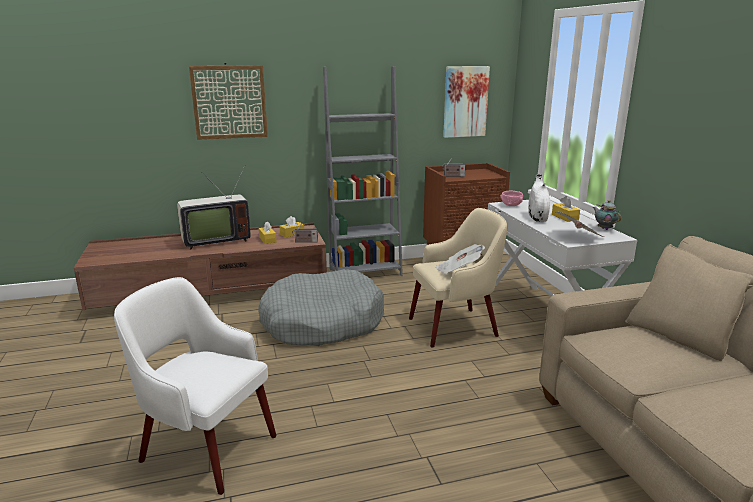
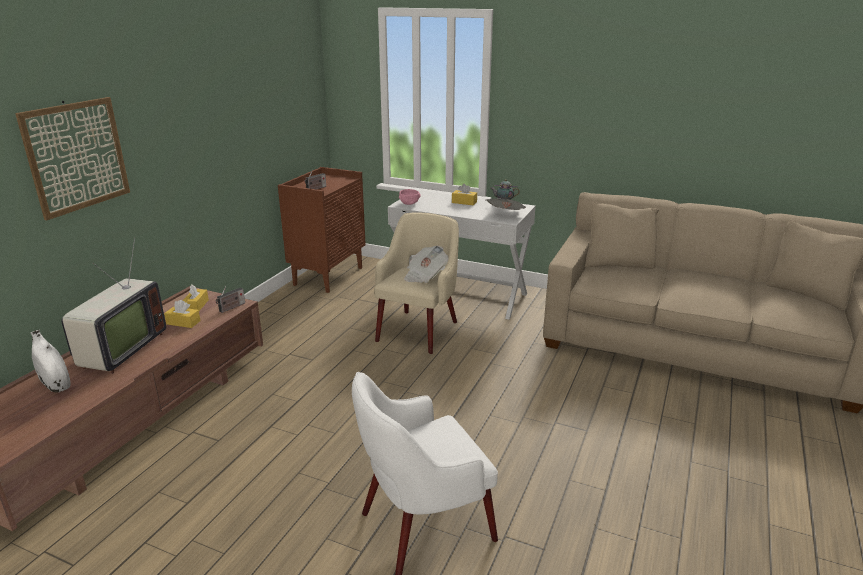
camera: 50 degrees left, 5 degrees up
(322, 322) = (313, 383): grey dog bed -> none
(365, 272) = (260, 320): grey bookcase -> none
(465, 102) = (295, 106): picture -> none
(537, 217) = (449, 208): white vase -> white vase (55, 383)

